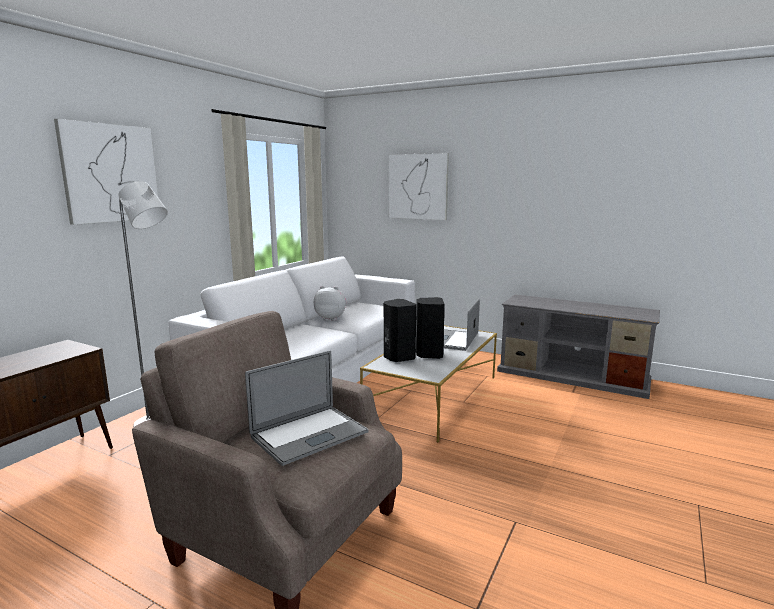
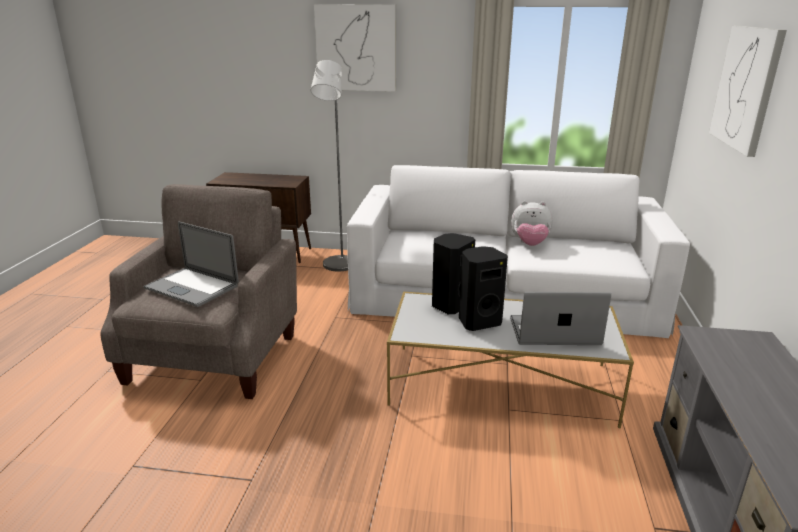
camera: 70 degrees right, 10 degrees up
(331, 318) = (529, 244): plush toy -> plush toy turned 105 degrees clockwise

